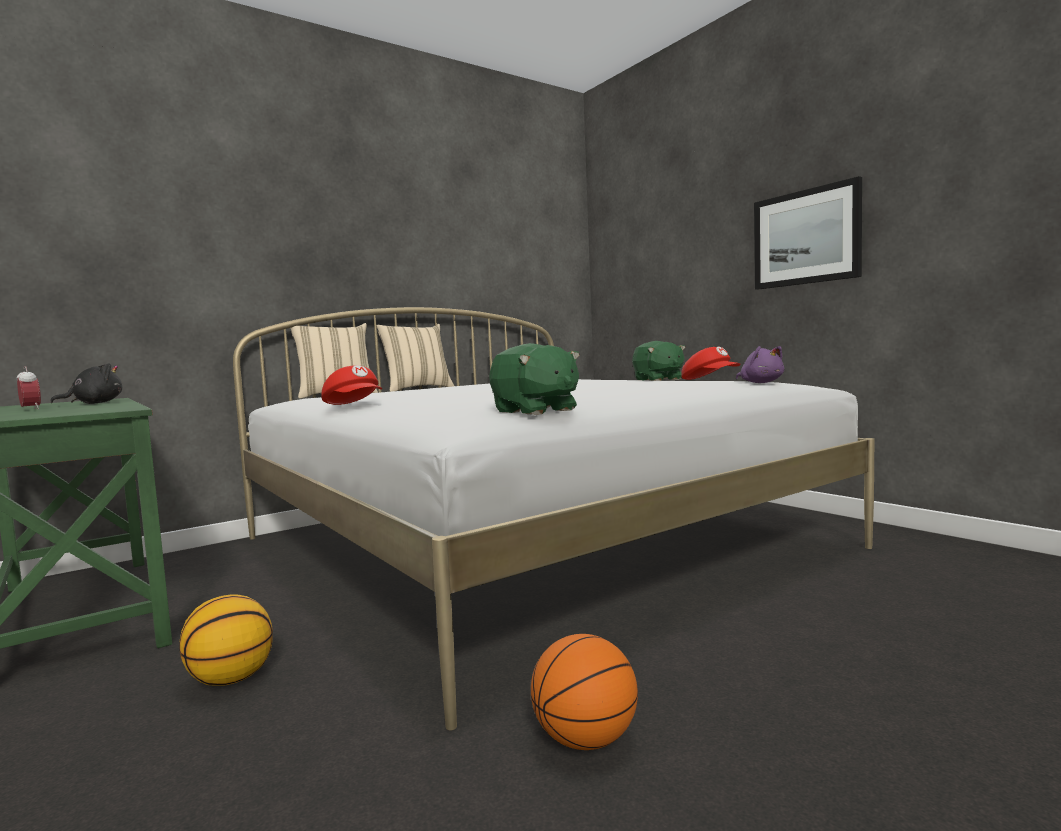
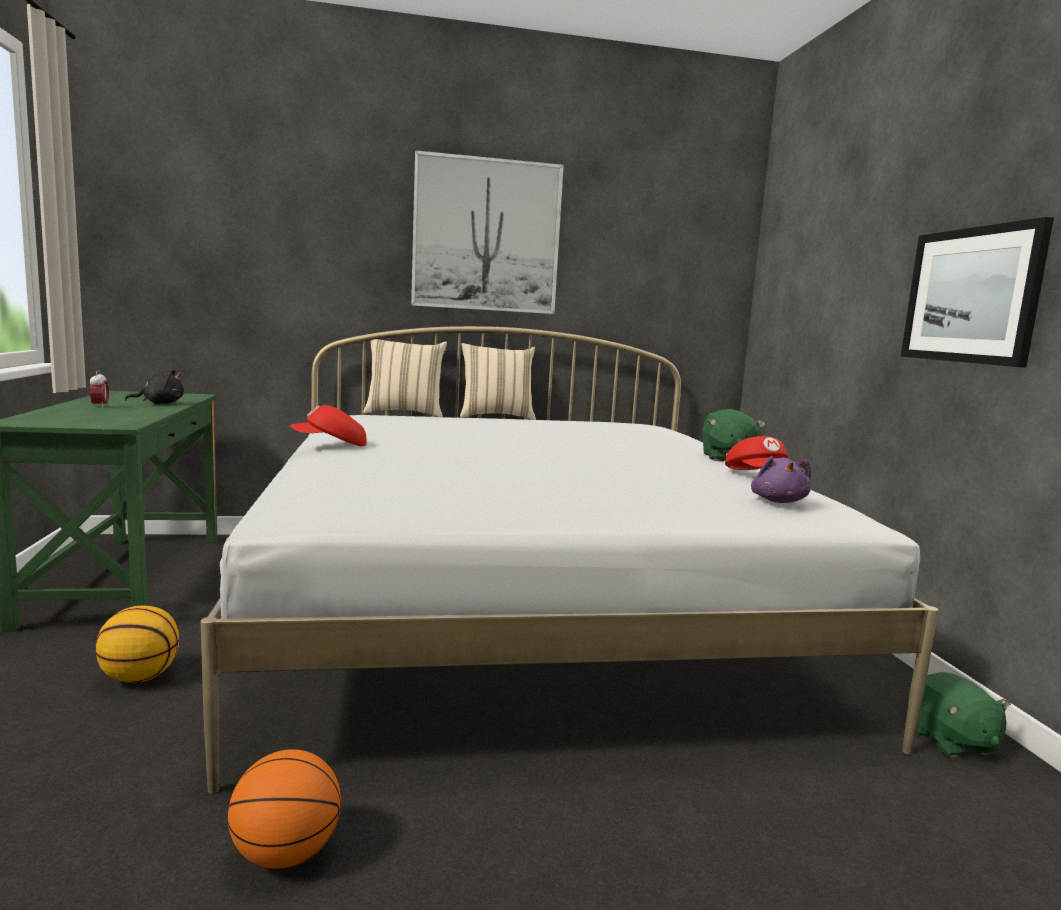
camera: 25 degrees right, 5 degrees up
(354, 405) = (330, 445): red cap -> red cap turned 90 degrees clockwise
(385, 225) = (486, 235): none -> picture
(535, 411) = (396, 502): green plush toy -> green plush toy (950, 740)

